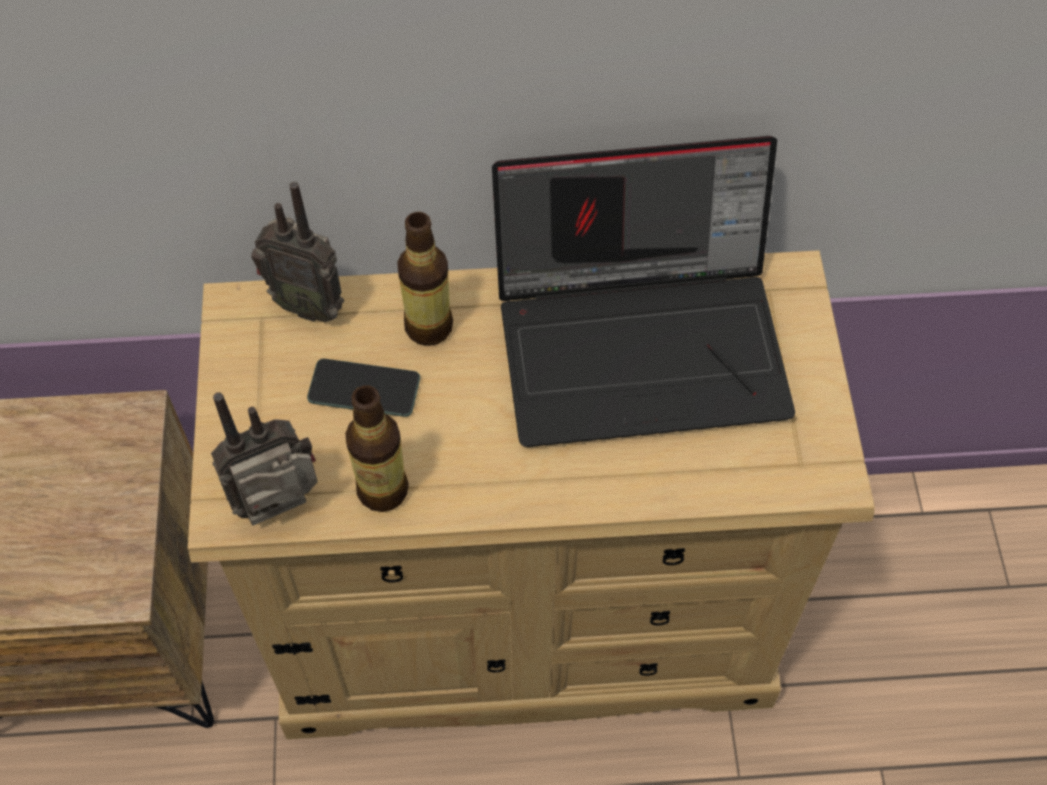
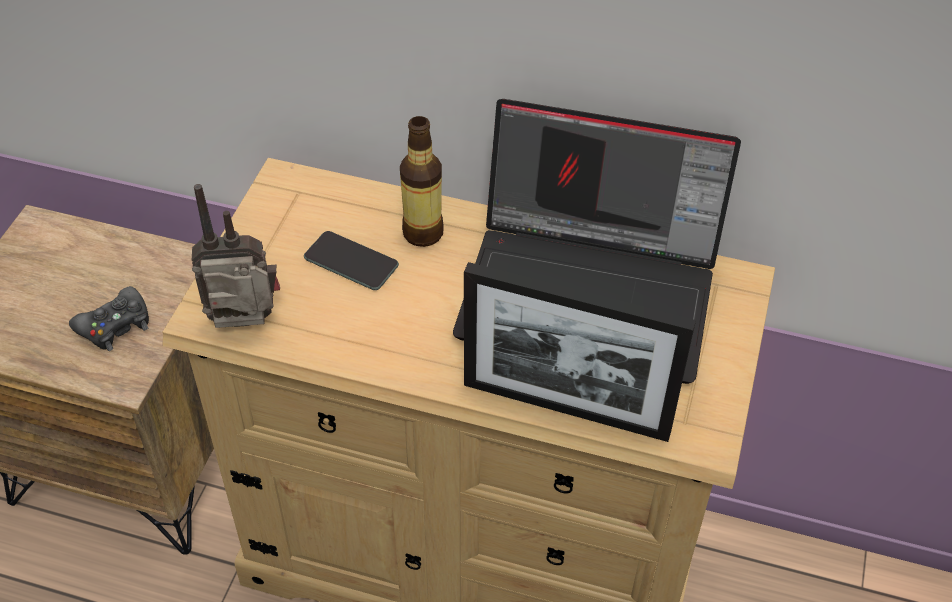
camera: 20 degrees right, 10 degrees down
(73, 527) = (115, 325): none -> black game controller
(309, 304) = (339, 192): radio -> none
(383, 490) = (329, 336): bottle -> none
(674, 490) = (565, 408): none -> picture frame

